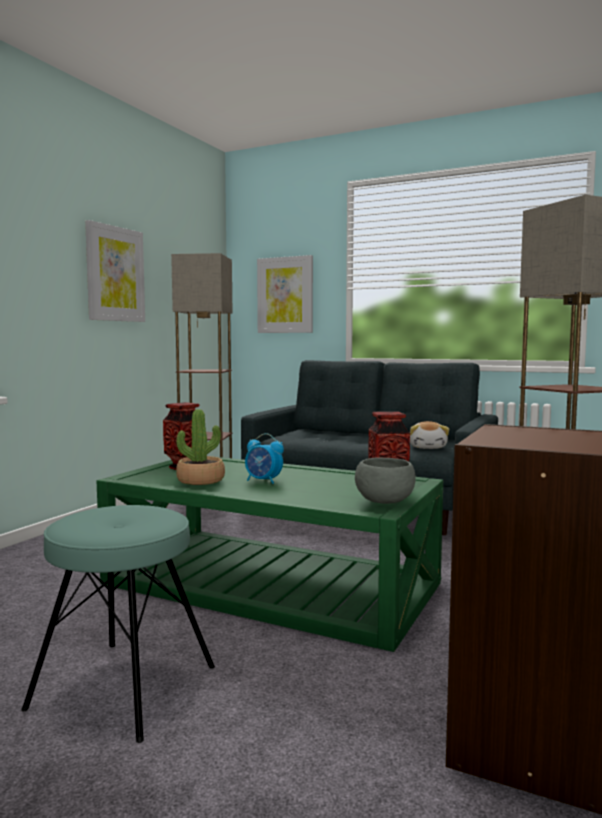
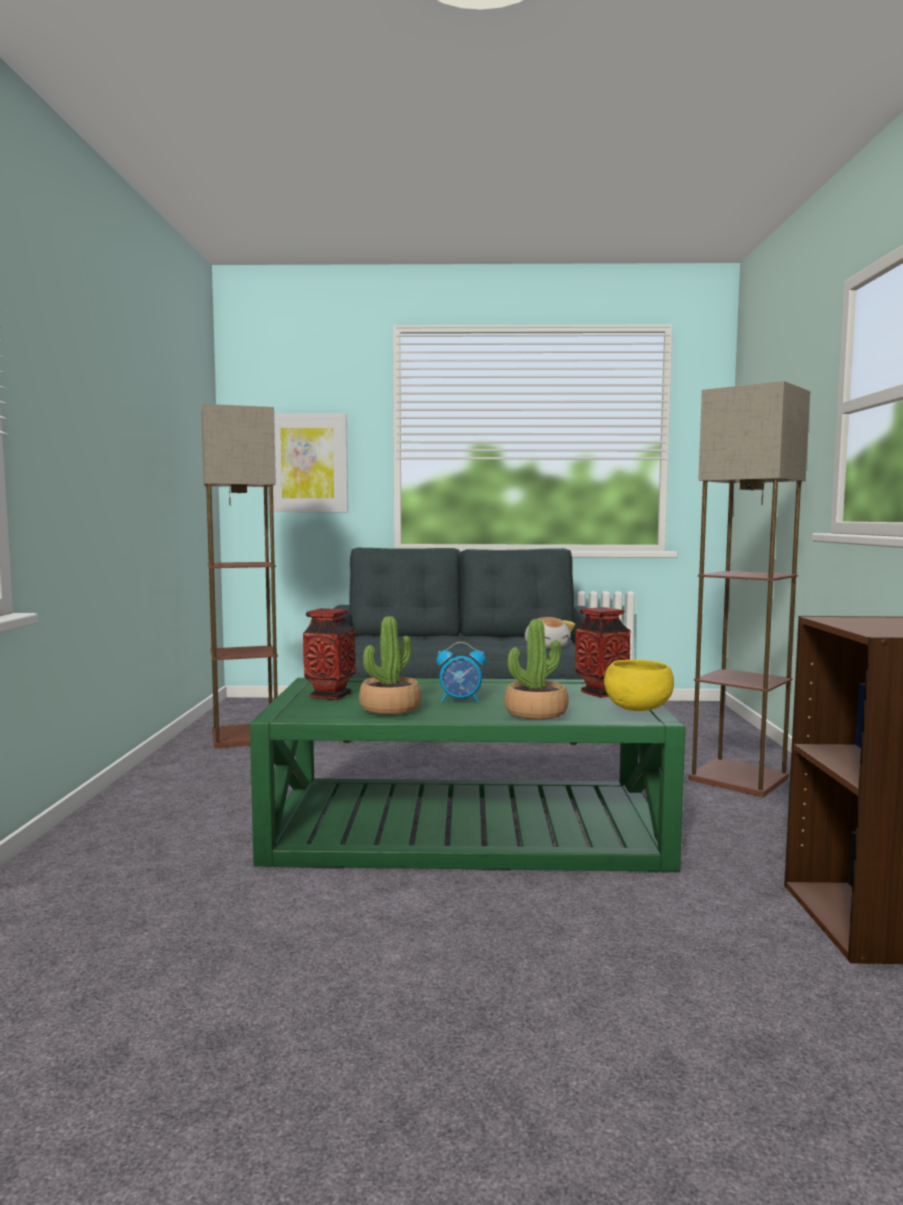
camera: 25 degrees left, 0 degrees up
(115, 274) = (125, 428): picture -> none
(124, 687) = (459, 977): turquoise stool -> none
(295, 495) = (536, 713): none -> potted plant
(384, 502) = (637, 709): grey bowl -> yellow bowl

